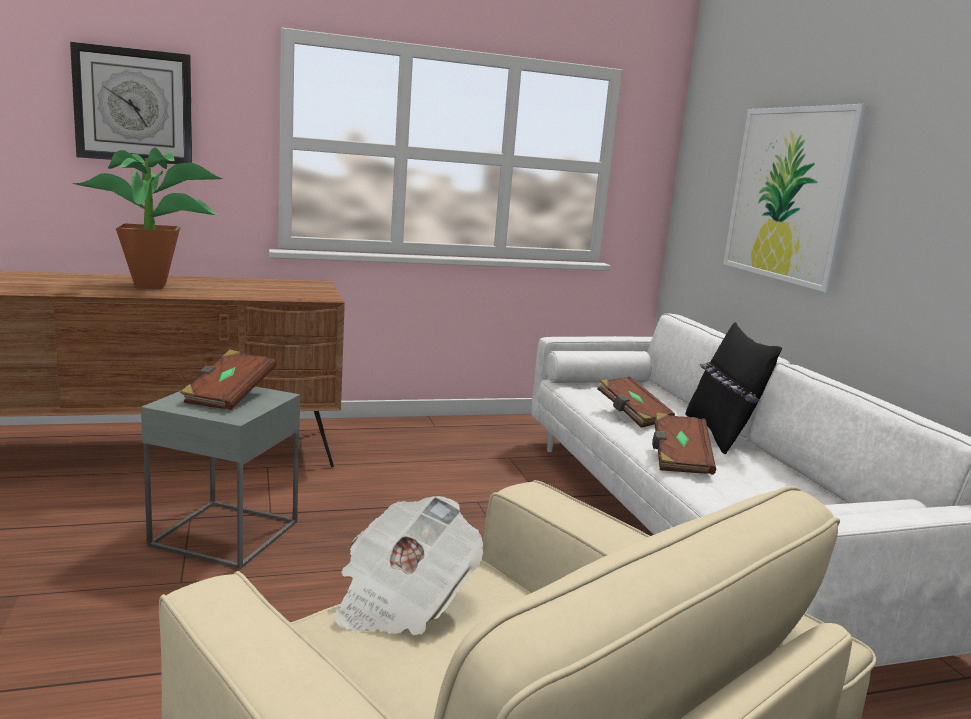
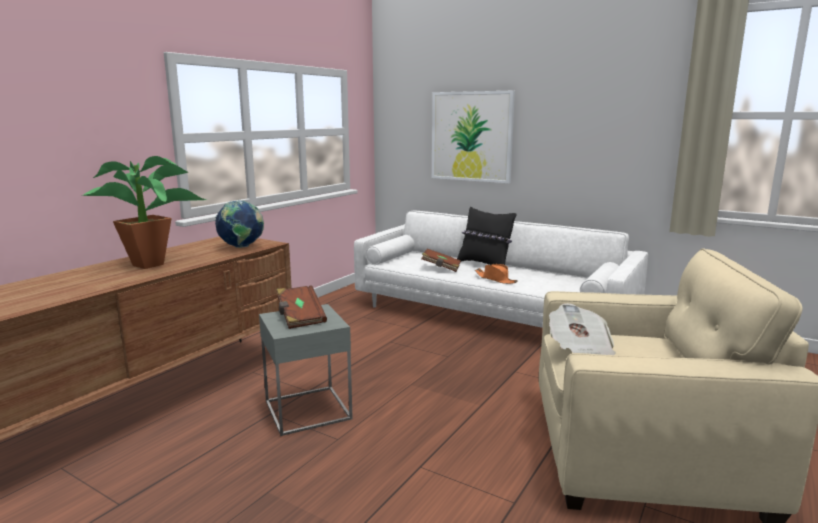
camera: 40 degrees left, 0 degrees up
(134, 106) = (66, 122): wall clock -> none
(284, 294) = (241, 247): none -> globe
(679, 459) = (496, 279): brown book -> orange hat

